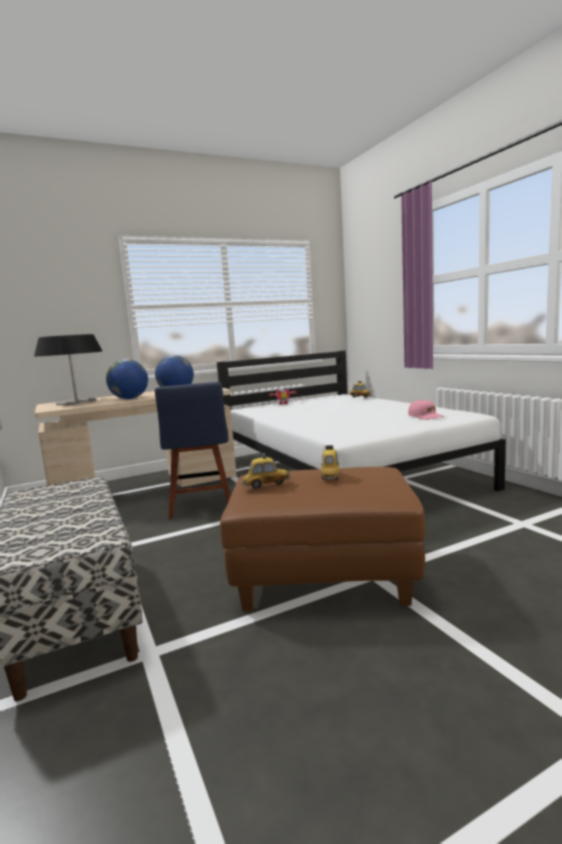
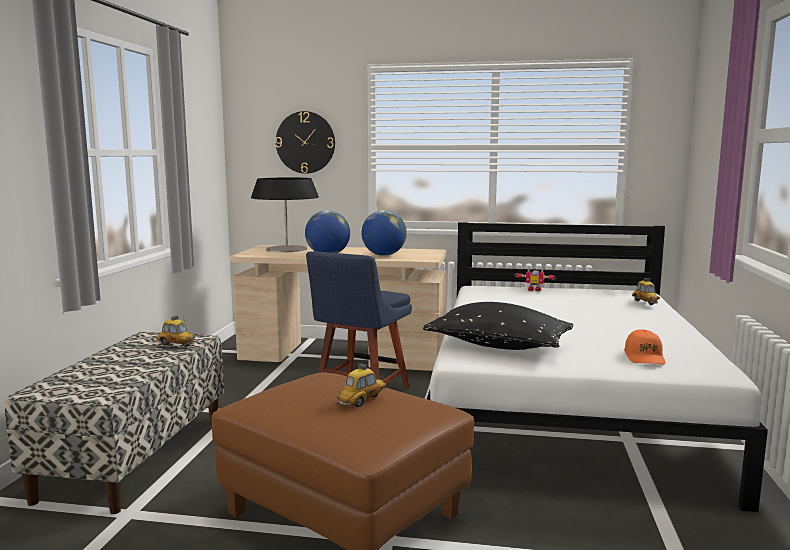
camera: 35 degrees right, 0 degrees up
(66, 305) = (305, 142): none -> wall clock
(266, 485) = (290, 390): toy car -> toy car (176, 345)
(342, 429) = (498, 346): none -> black pillow
(425, 416) = (644, 357): pink cap -> orange cap

